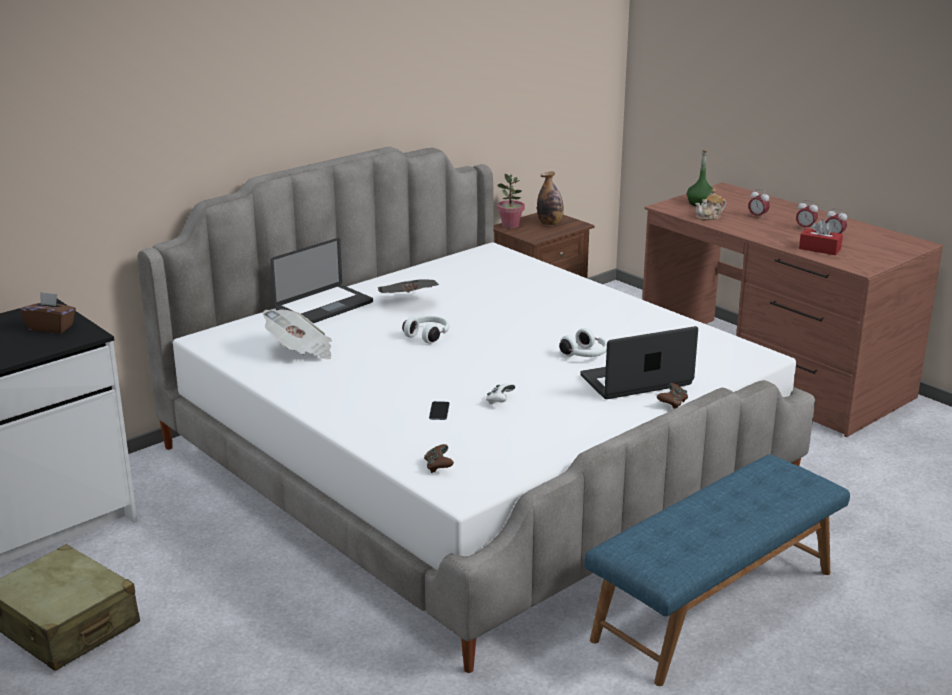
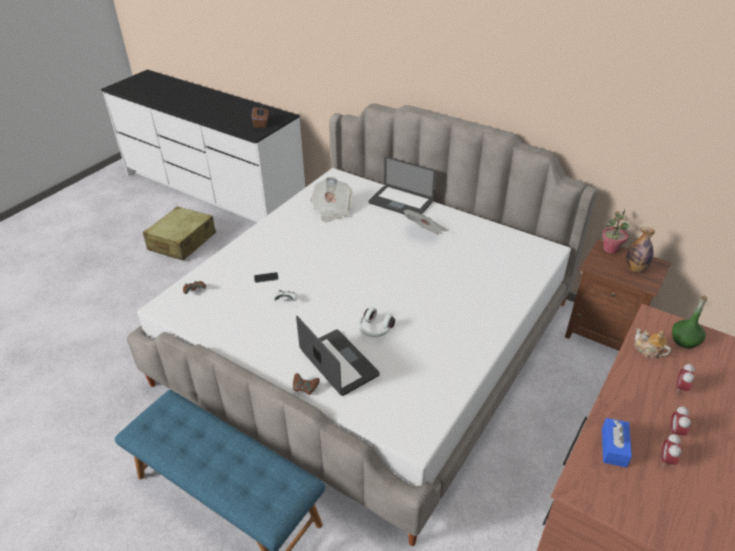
camera: 75 degrees right, 15 degrees up
(428, 335) = (375, 251): white headphones -> none
(819, 249) = (614, 447): red tissue box -> blue tissue box

